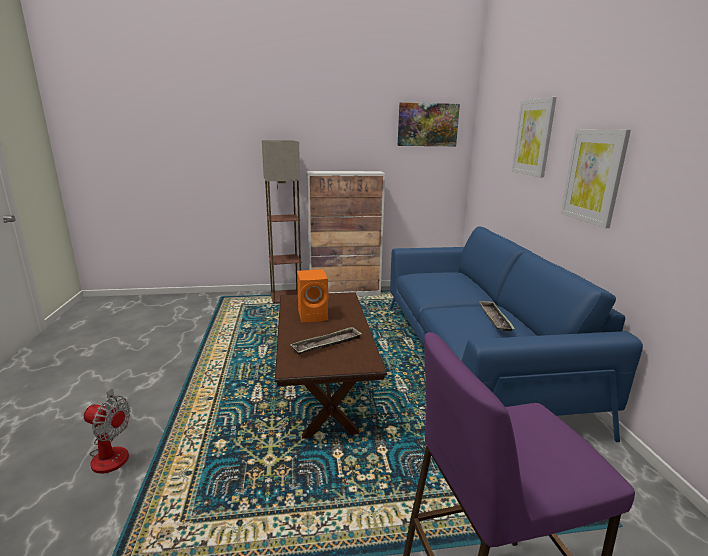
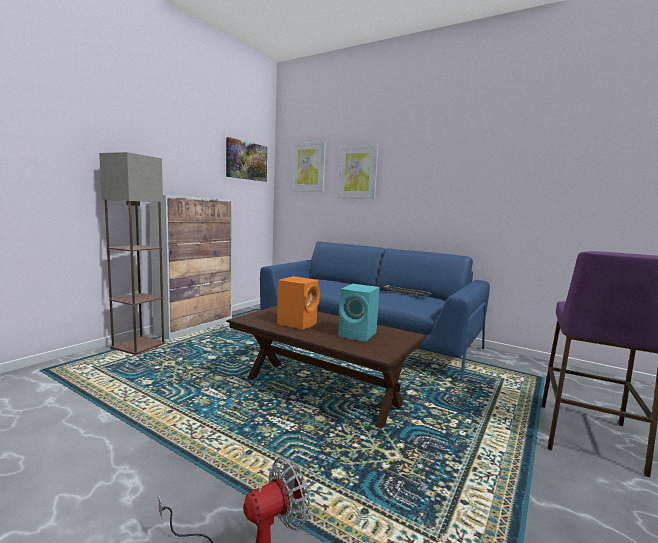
camera: 50 degrees left, 10 degrees down
(327, 344) = (359, 335): tray -> turquoise speaker
(593, 176) = (425, 193): picture -> picture (308, 167)

